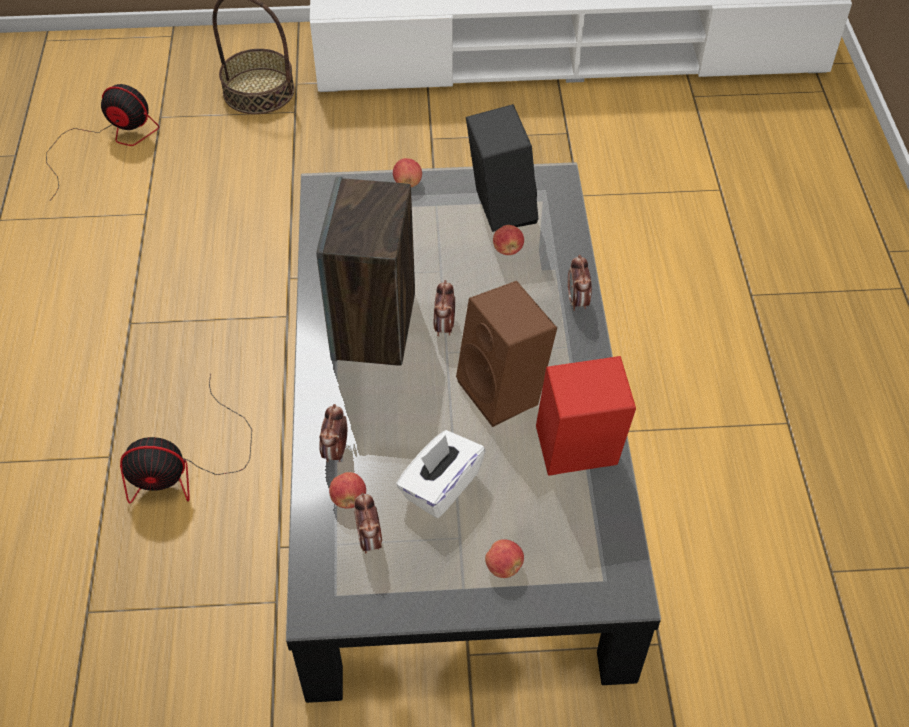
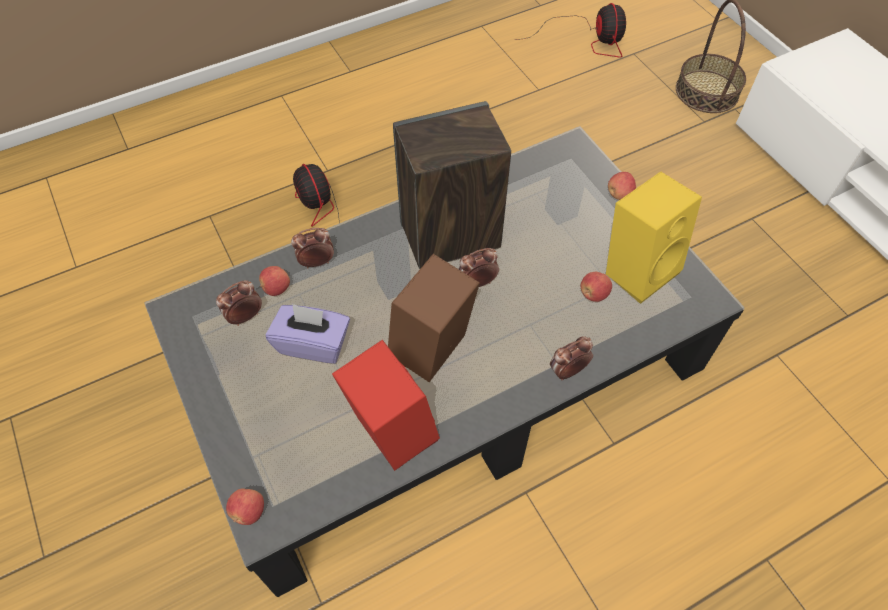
camera: 65 degrees right, 5 degrees up
(440, 486) = (313, 343): white tissue box -> purple tissue box
(498, 208) = (638, 268): black speaker -> yellow speaker
(504, 567) = (253, 419): apple -> apple (249, 511)

